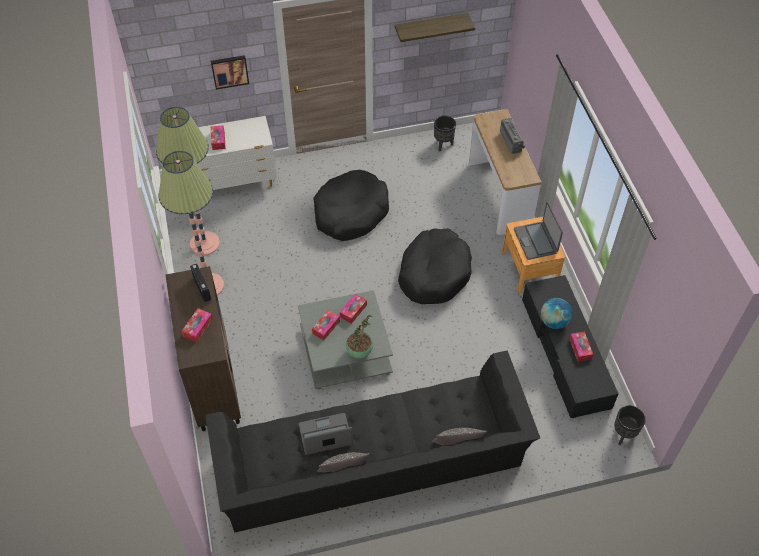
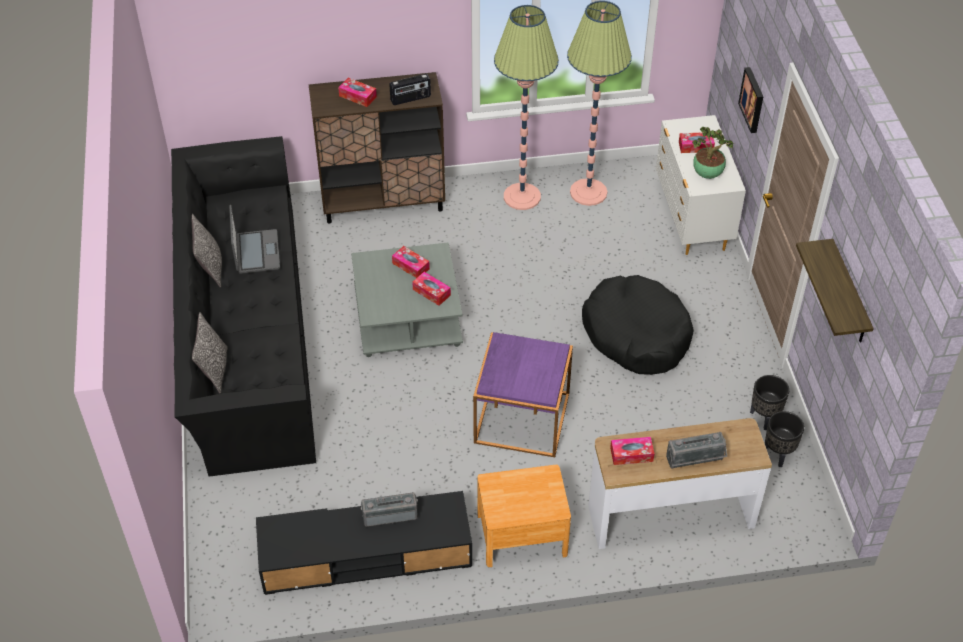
camera: 95 degrees right, 5 degrees down
(359, 351) = (370, 295): potted plant -> potted plant (708, 174)
(434, 273) = (522, 418): black dog bed -> purple side table
(535, 241) = (521, 496): laptop -> none
(554, 321) = (390, 514): globe -> radio
(580, 349) = (339, 538): tissue box -> tissue box (631, 454)
(623, 435) = (222, 601): black planter -> black planter (764, 418)

